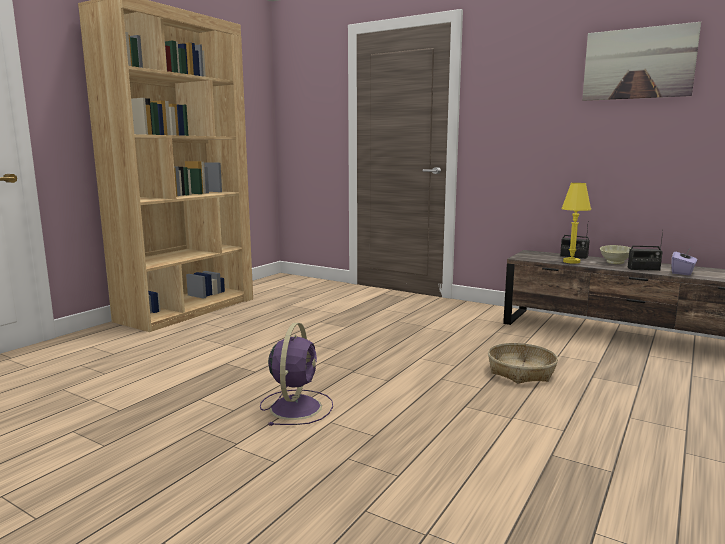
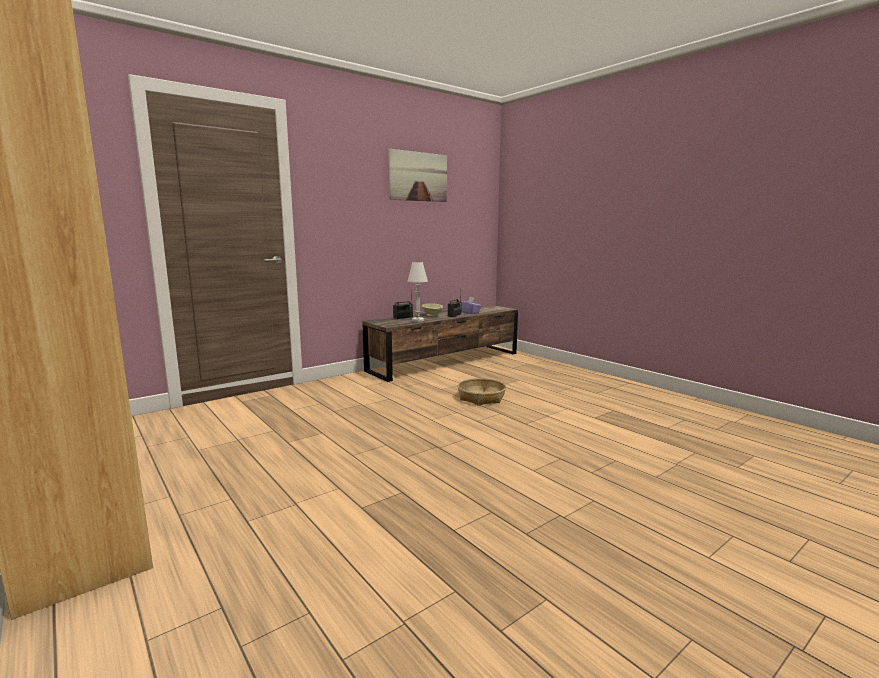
camera: 70 degrees left, 0 degrees up
(296, 406) = (498, 480): purple fan -> none
(571, 261) = (417, 320): yellow table lamp -> white table lamp

